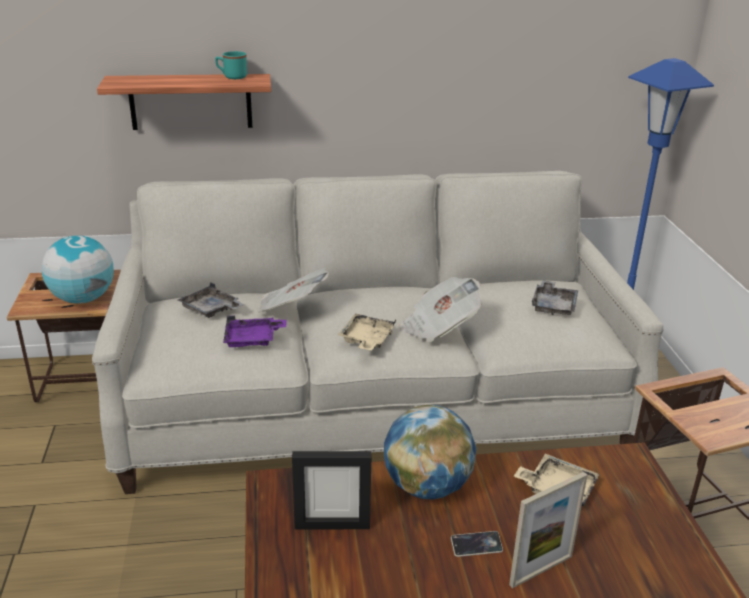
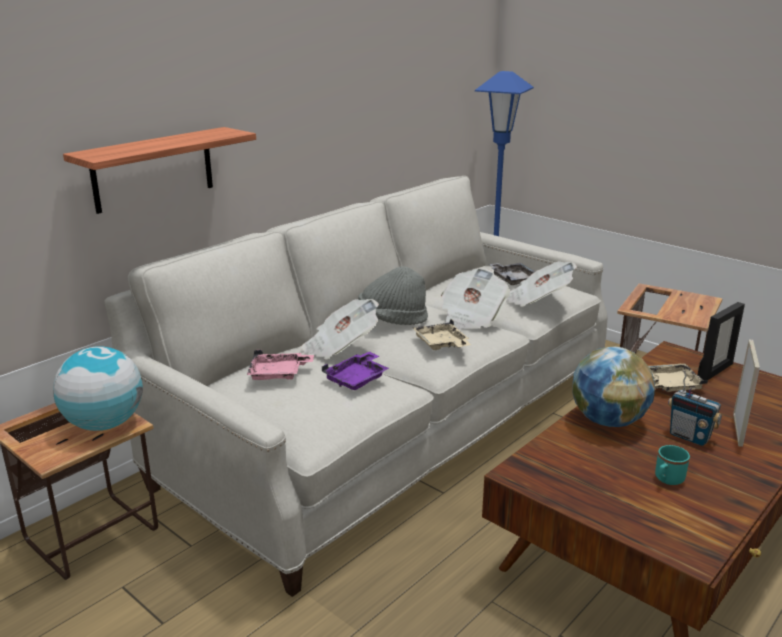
camera: 40 degrees left, 5 degrees down
(211, 310) = (278, 374): grey tray -> pink tray
(232, 77) = (199, 133): turquoise mug -> turquoise mug (667, 480)
(332, 524) = (598, 473): picture frame -> picture frame (715, 370)
(369, 300) = (392, 319): none -> grey hat
(476, 546) = (689, 437): phone -> radio
(535, 337) = (537, 300): none -> newspaper

